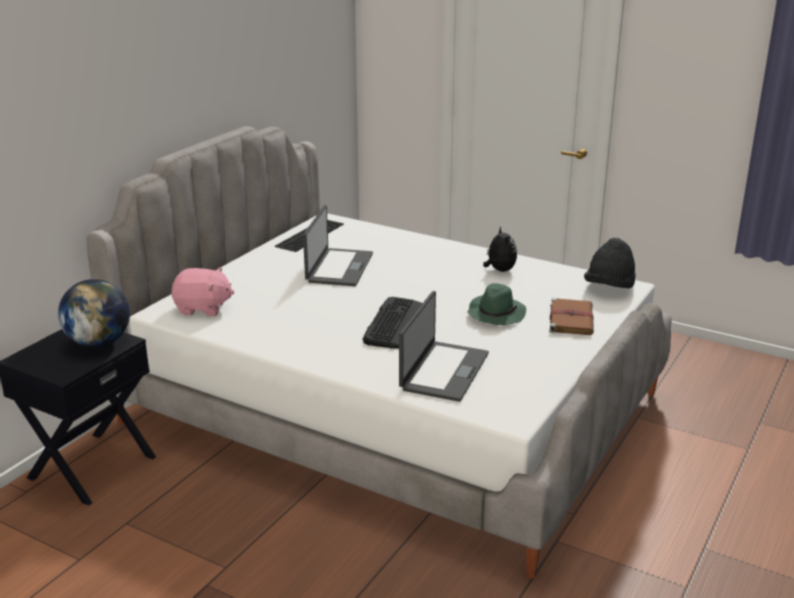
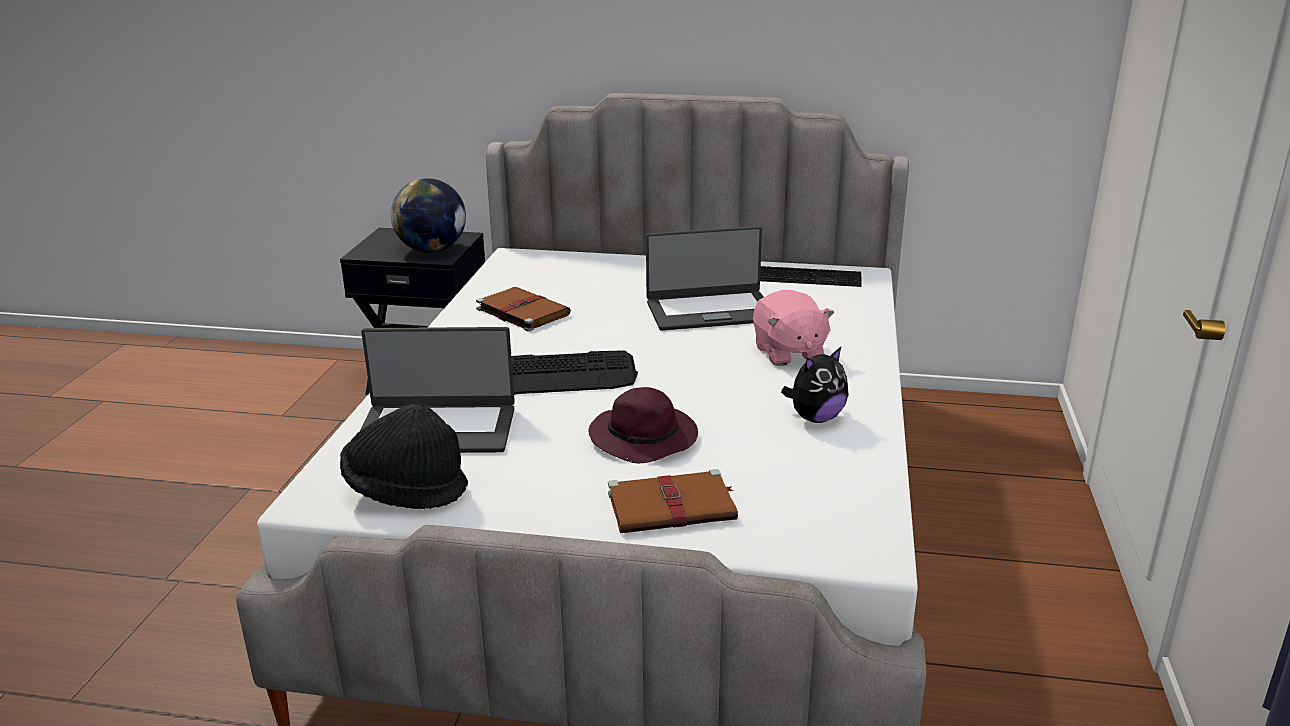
camera: 70 degrees right, 0 degrees up
(203, 308) = (536, 270): pink plush toy -> pink plush toy (788, 353)
(278, 323) = (521, 311): none -> brown book
(495, 314) = (645, 439): green hat -> purple hat
(609, 287) = (842, 532): black hat -> black hat (405, 491)

